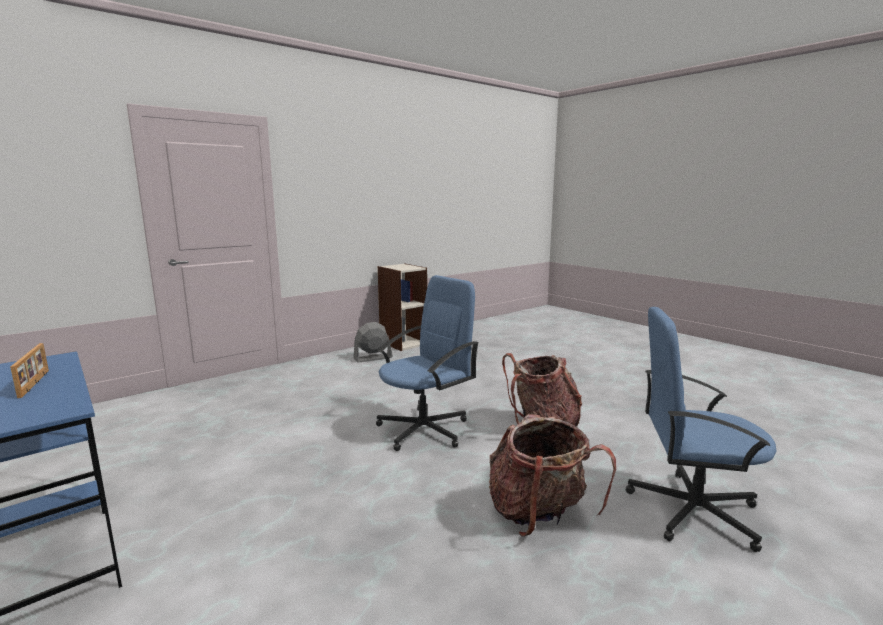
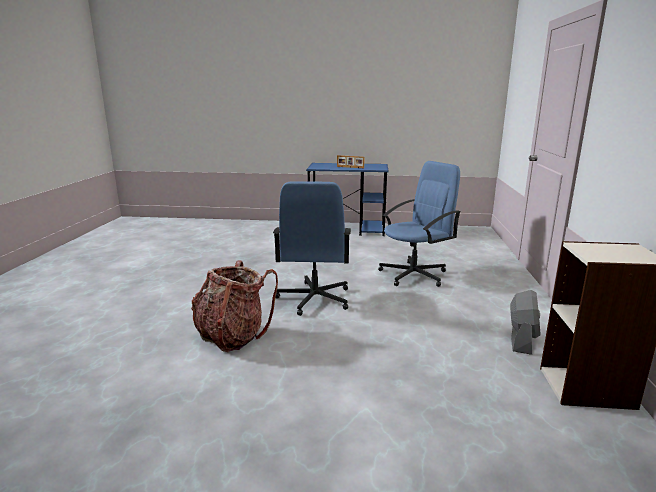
camera: 135 degrees right, 5 degrees up
(539, 515) = (191, 288): backpack -> none
(691, 510) = (99, 320): blue office chair -> blue office chair (414, 275)

